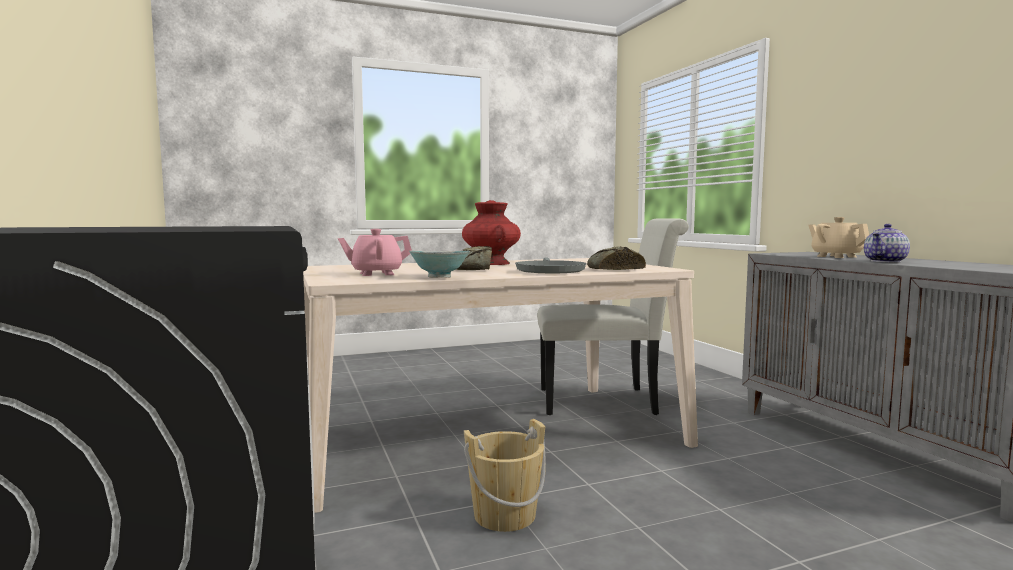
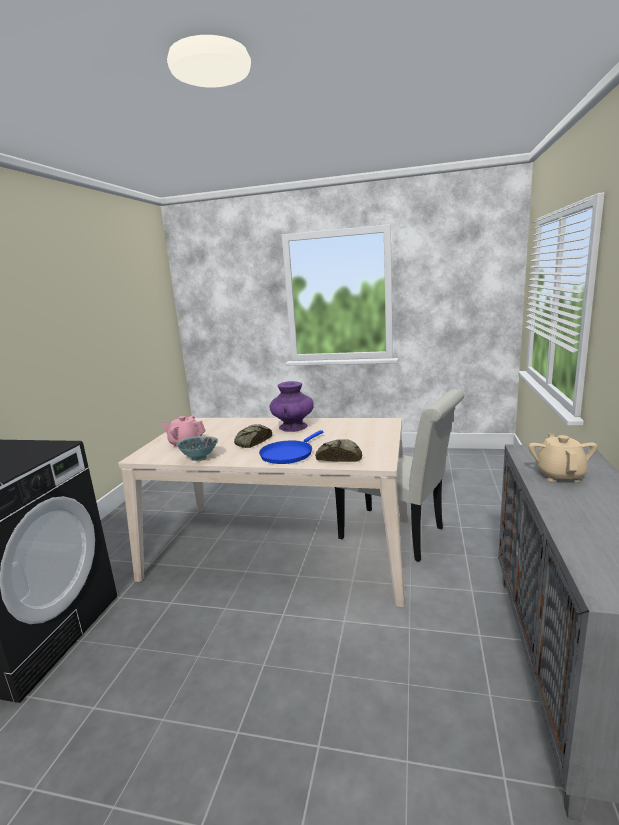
camera: 35 degrees right, 10 degrees up
(490, 263) = (293, 427): red vase -> purple vase
(504, 515) = (209, 621): beige bucket -> none
(549, 271) = (288, 454): grey frying pan -> blue frying pan
(886, 261) = (563, 505): teapot -> none

